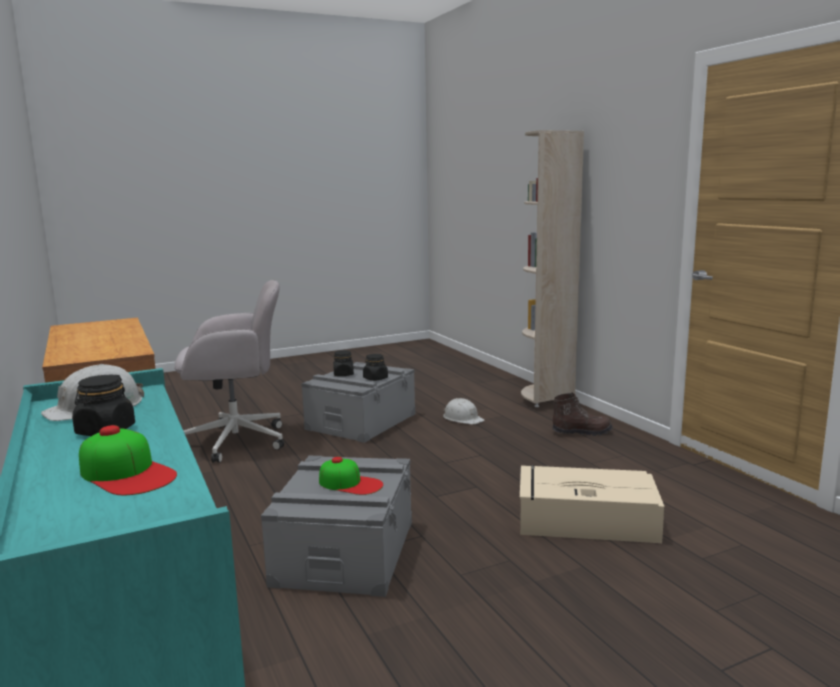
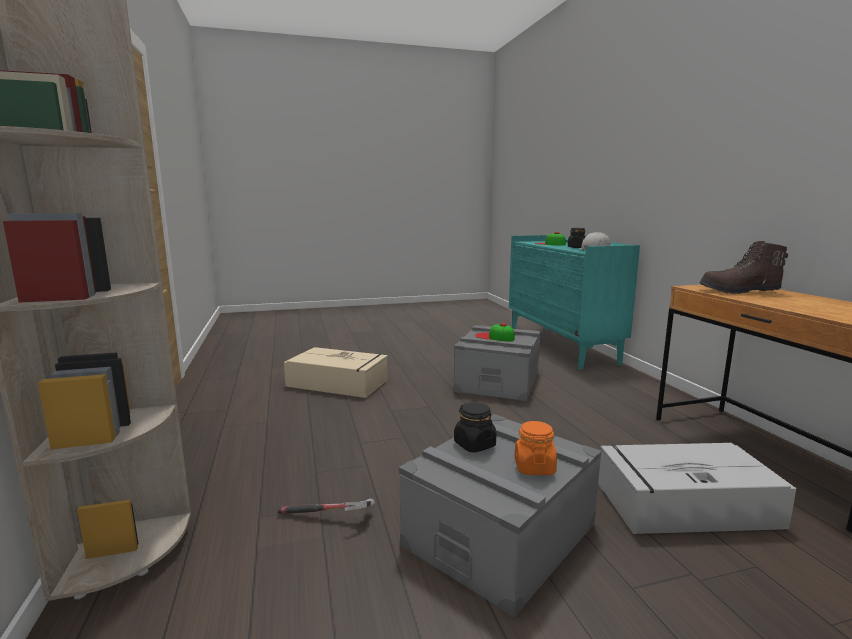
camera: 170 degrees left, 0 degrees up
(237, 441) = (683, 504): grey office chair -> grey storage box
(343, 374) = (534, 467): black jar -> orange jar
(462, 418) = (328, 518): white hard hat -> hammer
(581, 432) = (207, 463): brown boot -> brown boot (739, 291)

